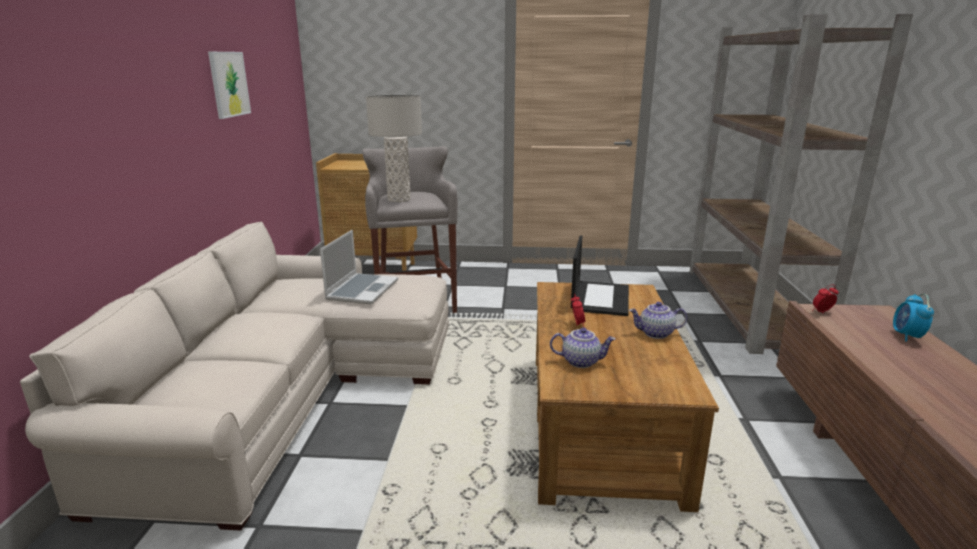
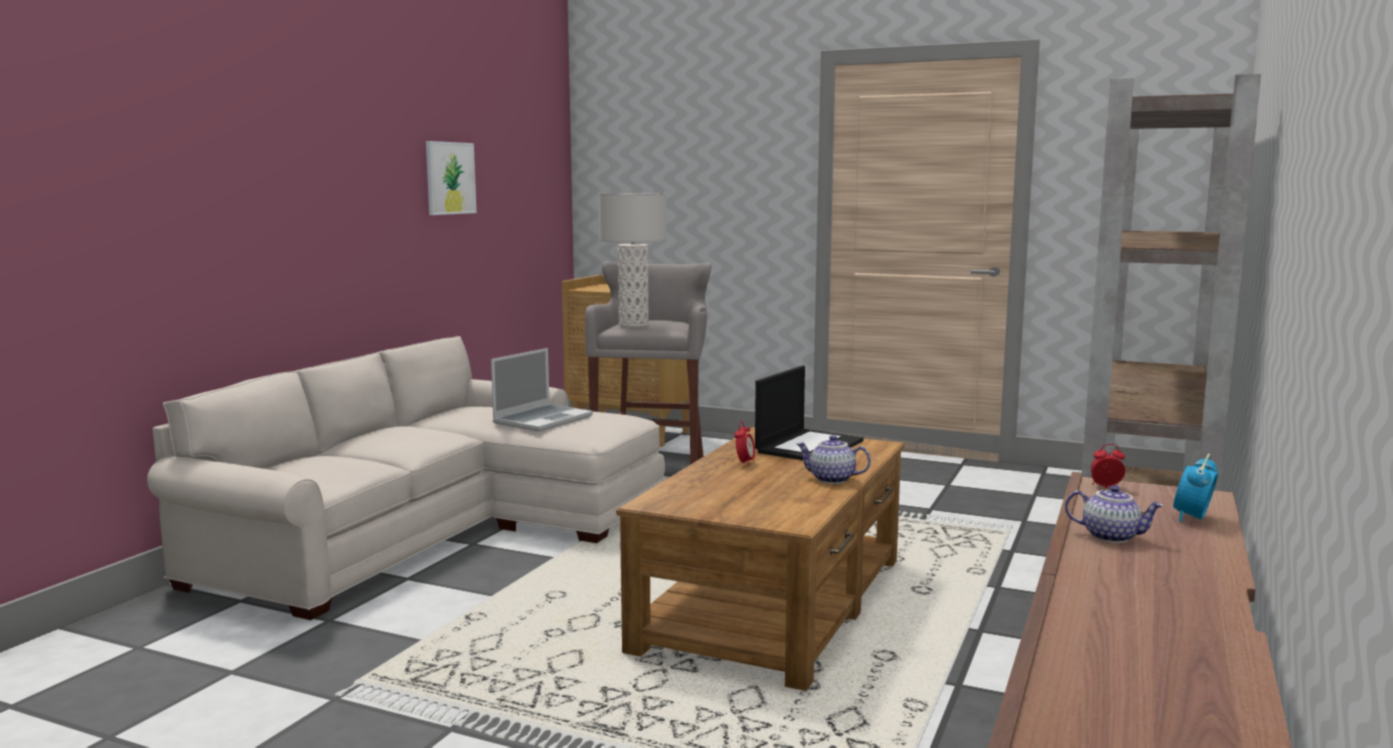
camera: 20 degrees right, 10 degrees down
(581, 361) = (704, 489): teapot -> teapot (1111, 536)

